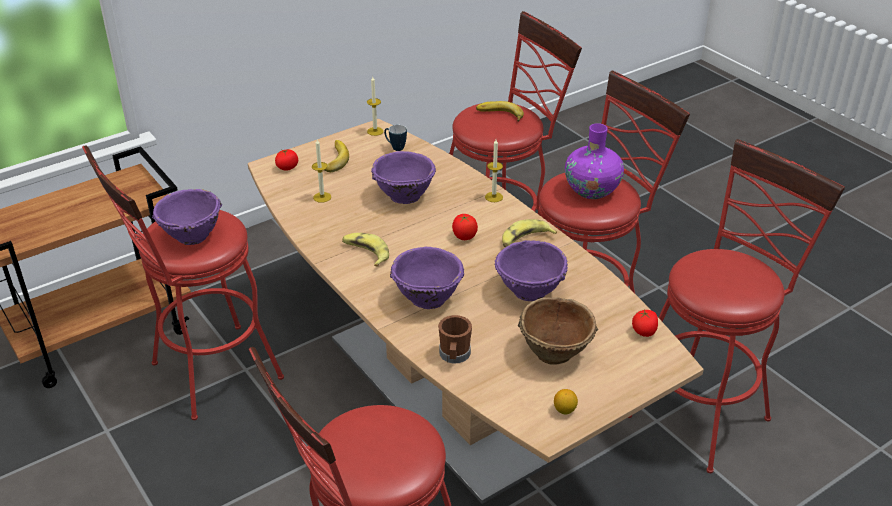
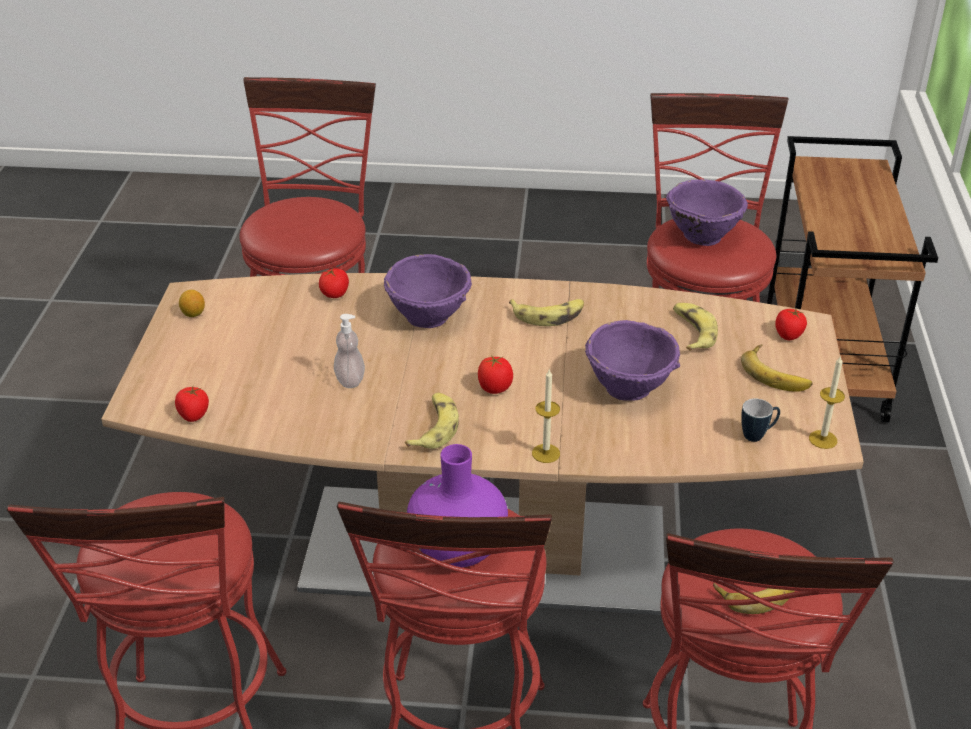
camera: 130 degrees right, 0 degrees up
(322, 197) = (692, 332): candle -> banana
(454, 356) = (335, 294): brown mug -> tomato
(529, 292) = (350, 380): purple bowl -> soap dispenser
(555, 352) = (255, 347): brown bowl -> none

